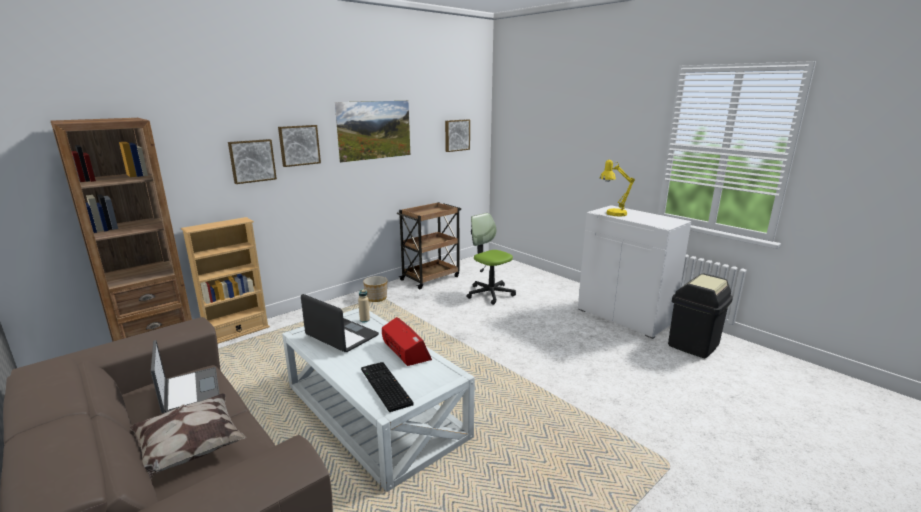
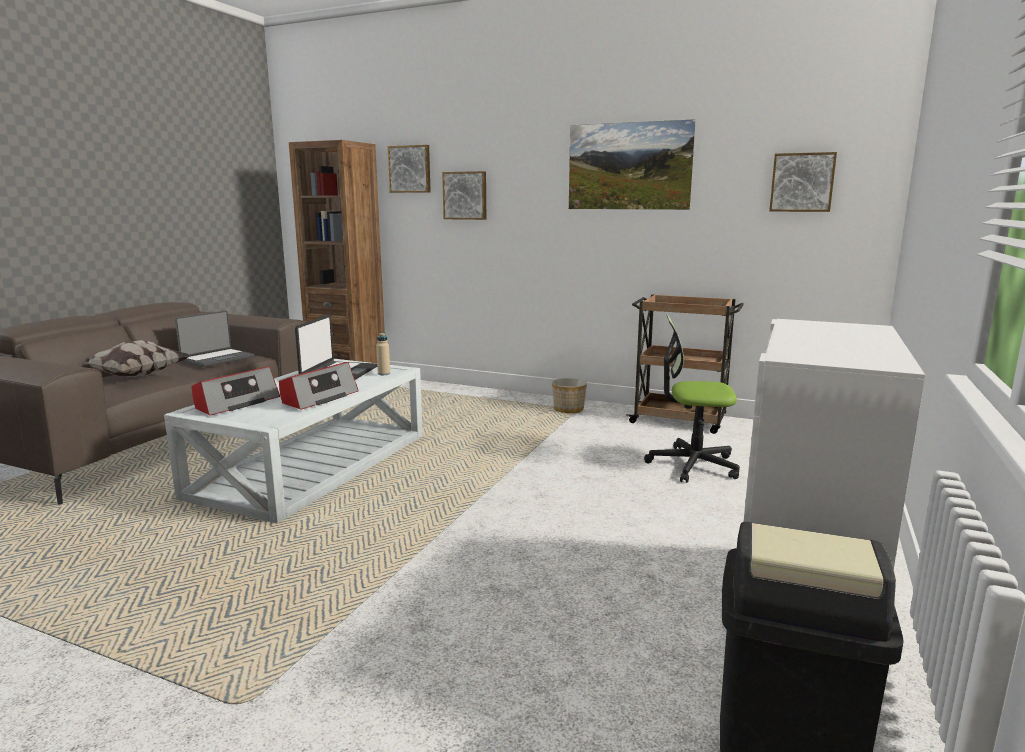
camera: 65 degrees right, 5 degrees down
(237, 333) = (422, 383): beige bookcase -> none
(299, 145) = (518, 181): picture -> picture (410, 169)
(384, 386) = (236, 403): keyboard -> radio
(490, 293) = (692, 465): office chair -> office chair turned 105 degrees counterclockwise
(612, 214) = (801, 328): yellow table lamp -> none

